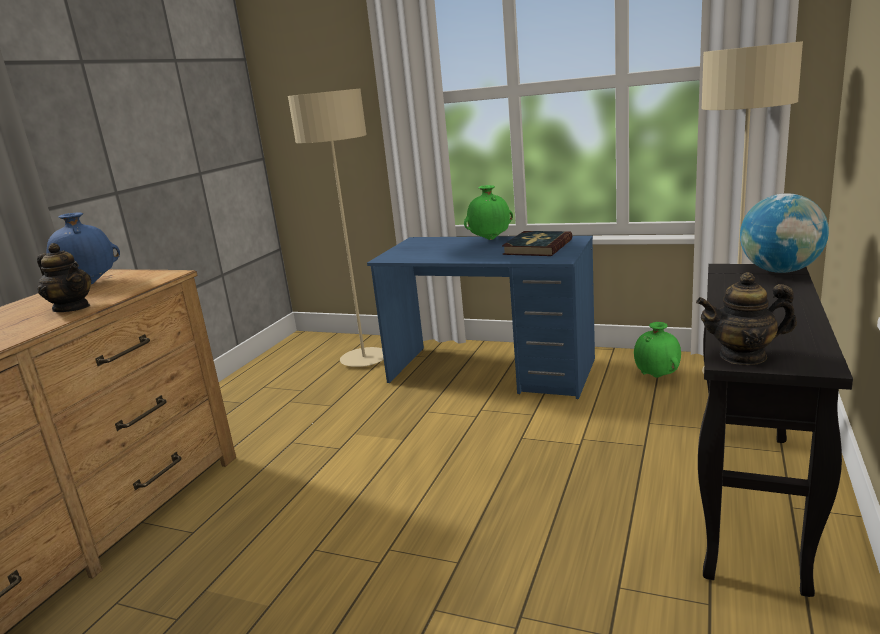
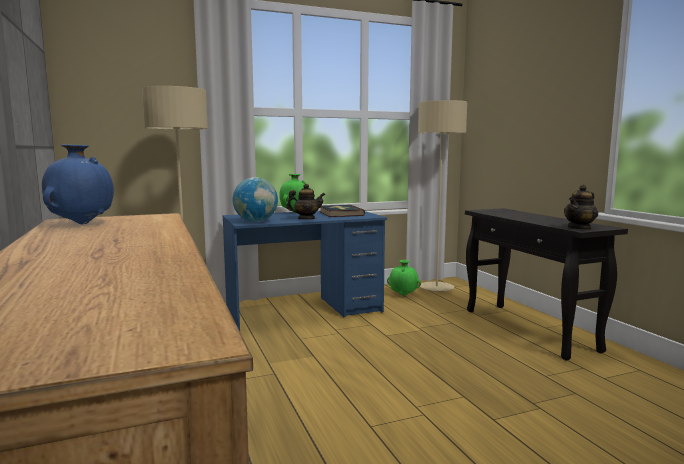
camera: 45 degrees left, 10 degrees down
(72, 308) = (147, 232): teapot -> teapot (306, 219)
(780, 271) = (502, 210): globe -> globe (256, 221)

